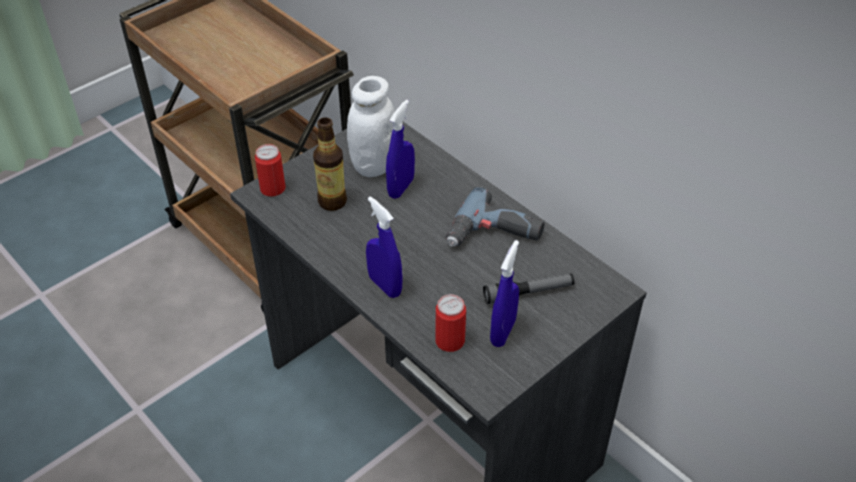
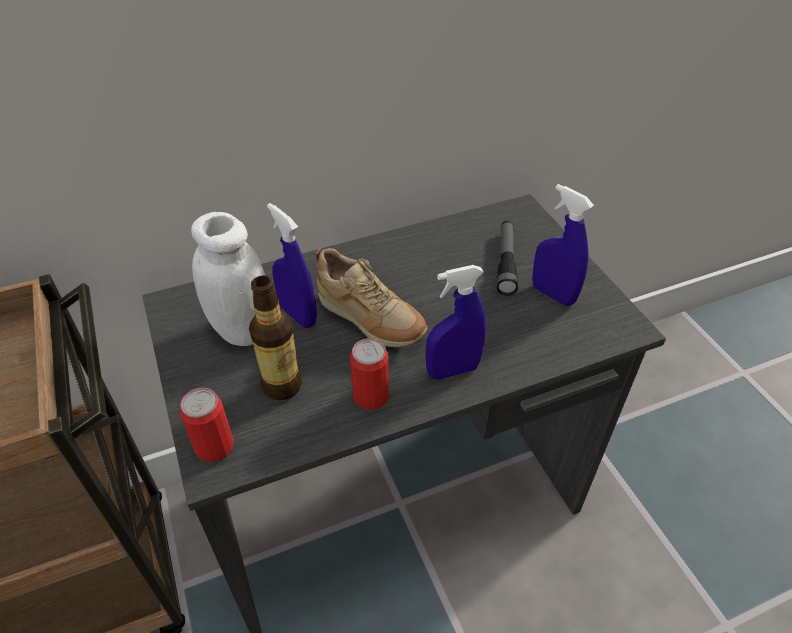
camera: 70 degrees left, 0 degrees up
(412, 227) = (370, 322): none -> beige shoe
(449, 341) = (554, 337): can -> can (370, 396)
(494, 235) = (415, 263): power drill -> none

